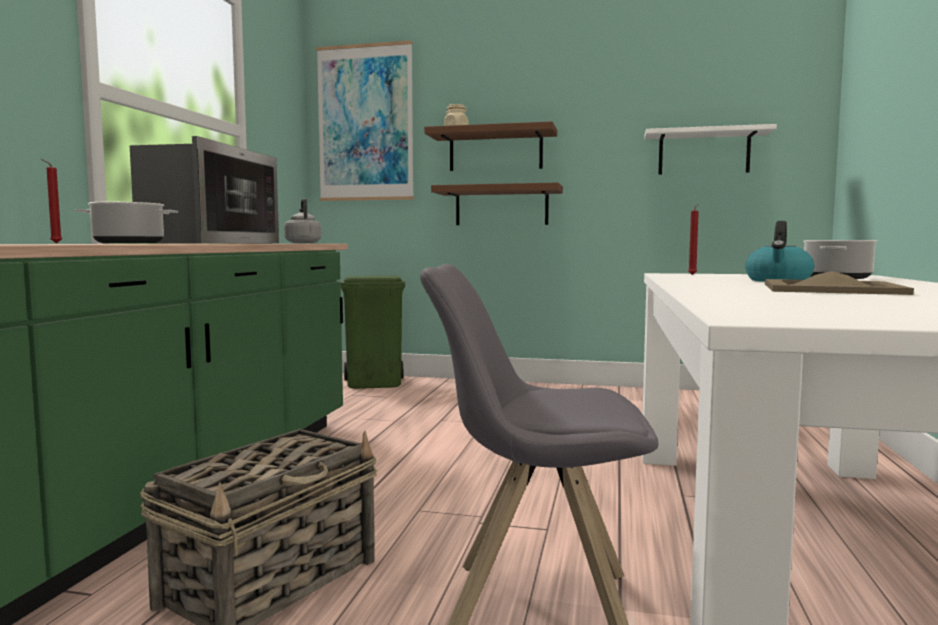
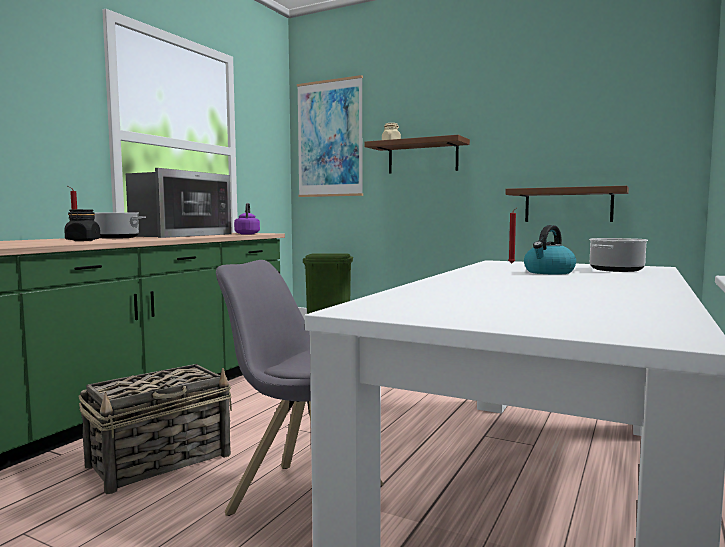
camera: 15 degrees right, 0 degrees up
(96, 243) = (83, 240): none -> black jar
(303, 243) = (247, 234): grey kettle -> purple kettle
(501, 206) = (427, 200): brown shelf -> brown shelf (568, 205)
(703, 153) = (589, 155): white shelf -> none
(829, 289) = (544, 283): beige tray -> none

